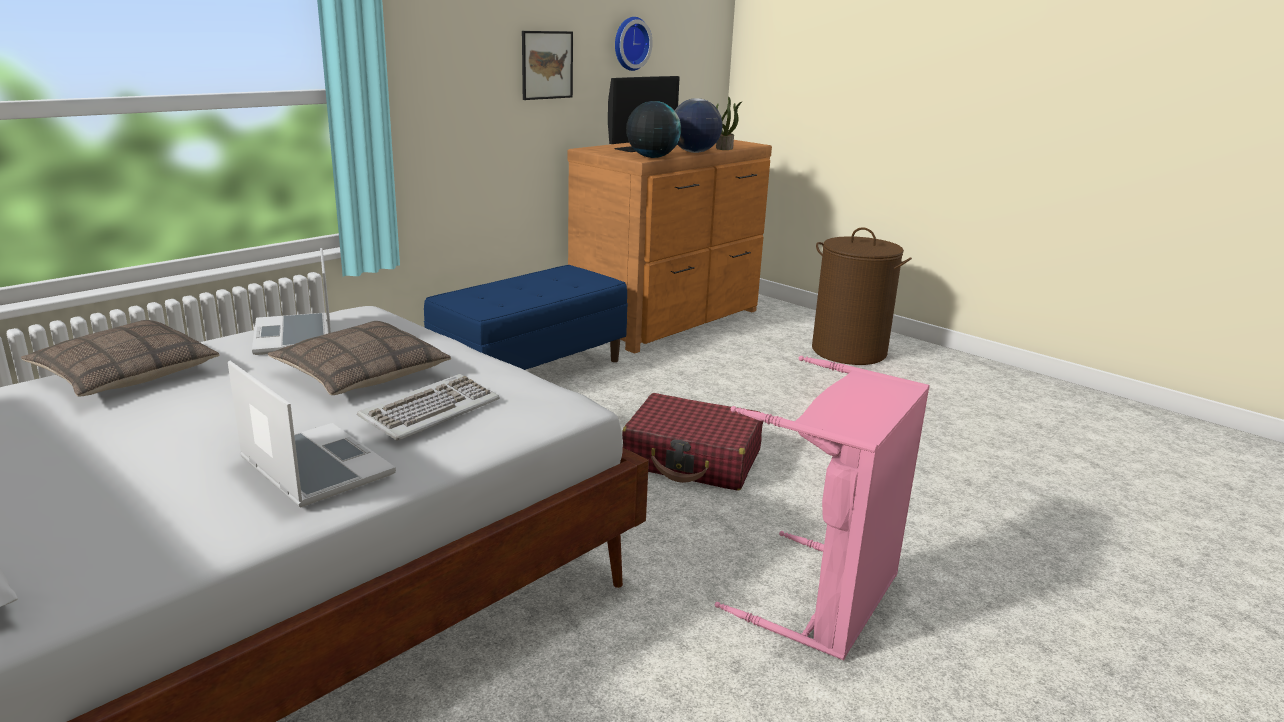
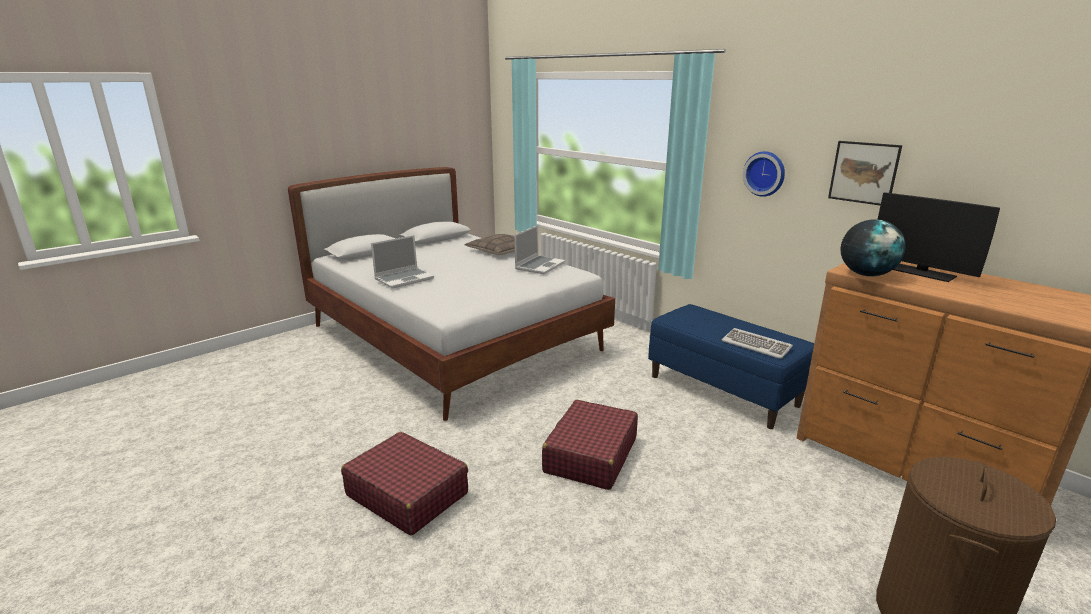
camera: 95 degrees right, 0 degrees up
(296, 336) = (540, 266): laptop -> laptop turned 135 degrees clockwise
(361, 374) = (493, 279): pillow -> none
(430, 411) = (443, 289): keyboard -> keyboard (756, 345)
(629, 43) = (999, 165): wall clock -> wall clock (765, 173)
(694, 152) = (940, 291): globe -> none
(725, 148) = (1010, 307): potted plant -> none
(828, 600) = (407, 494): pink laundry basket -> red suitcase

